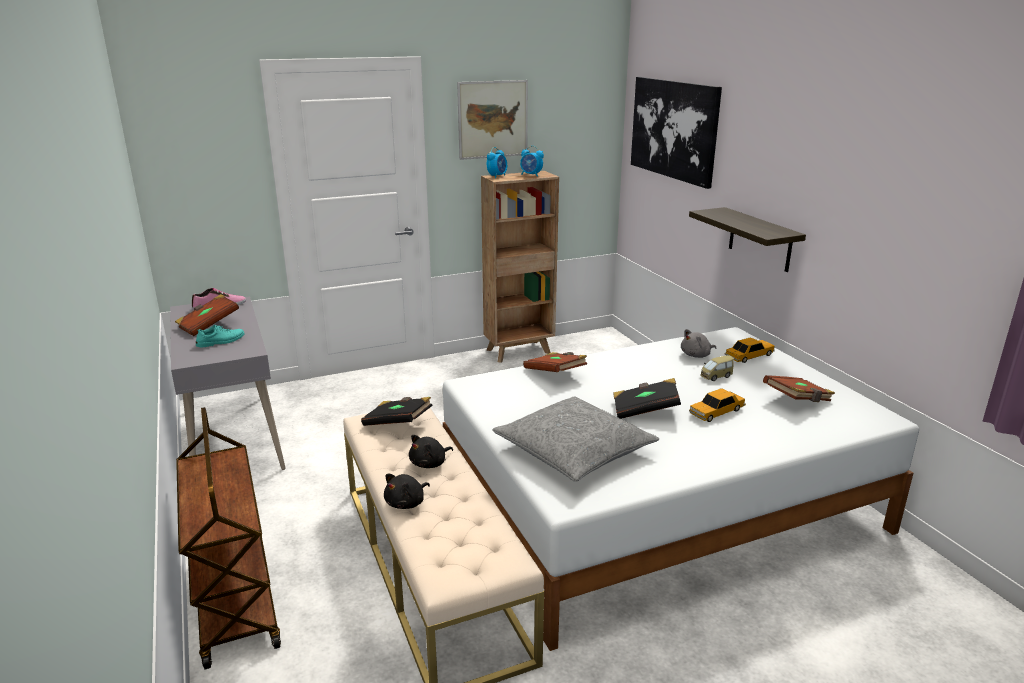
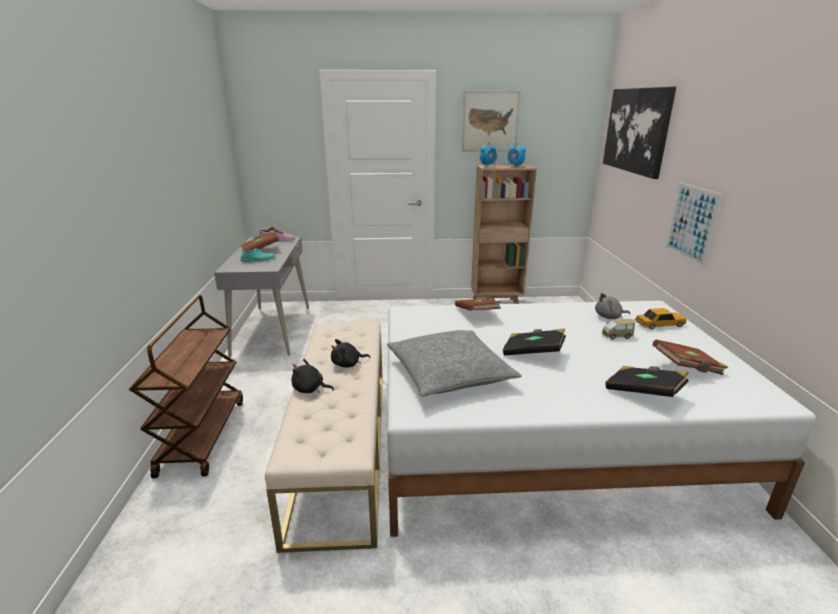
camera: 20 degrees right, 0 degrees up
(398, 423) = (347, 332): black book -> black book (643, 392)
(407, 503) = (310, 389): black plush toy -> black plush toy turned 45 degrees clockwise
(716, 412) = (598, 364): toy car -> none
(760, 239) = (691, 223): shelf -> picture

